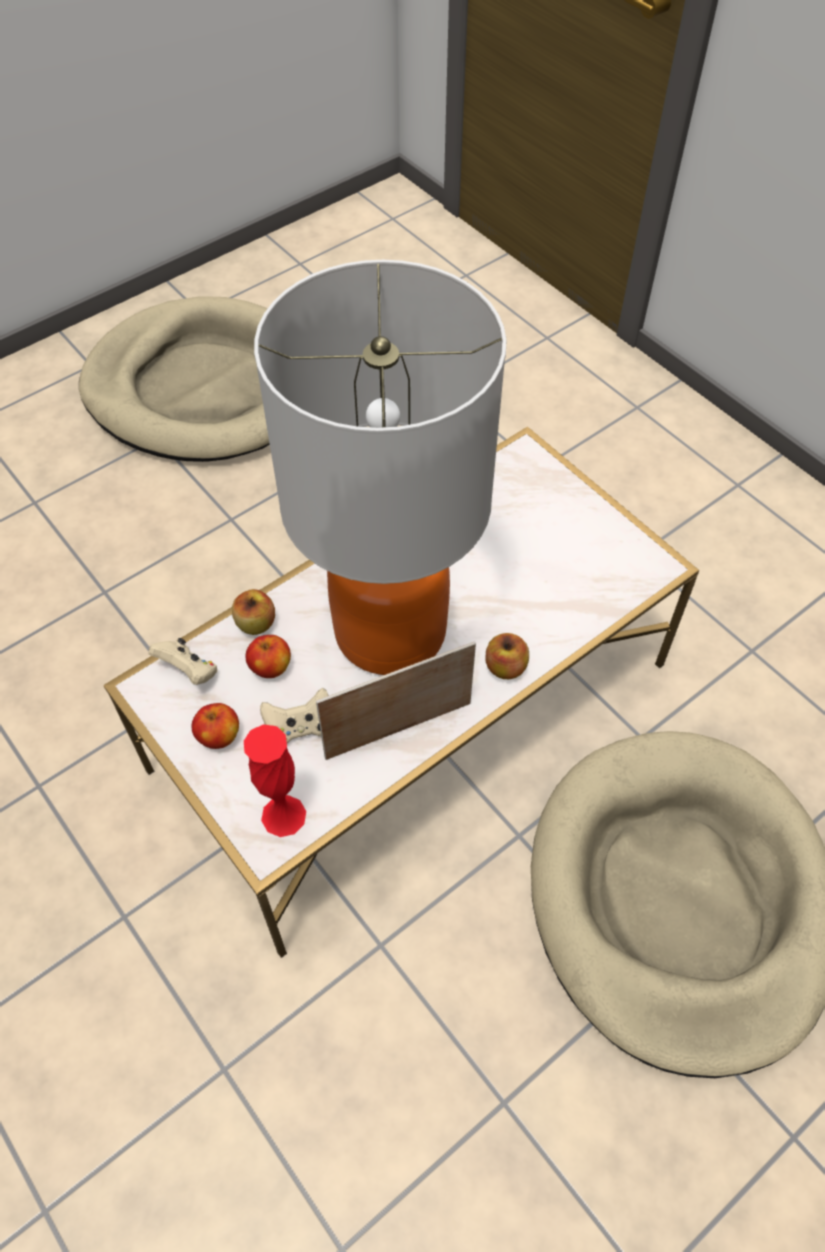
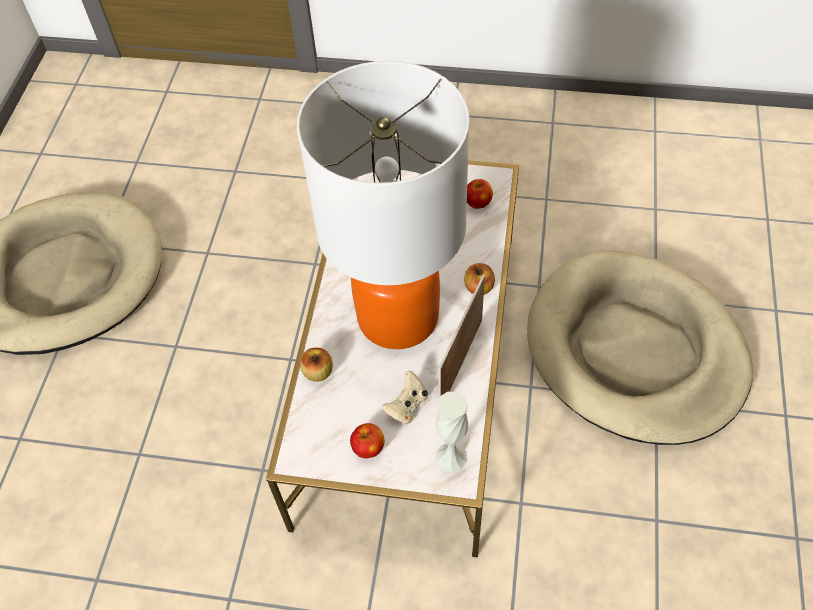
camera: 40 degrees left, 0 degrees up
(189, 671) = (309, 429): beige game controller -> none
(271, 667) = (354, 388): apple -> apple (477, 203)
(283, 815) = (451, 457): red vase -> white vase

